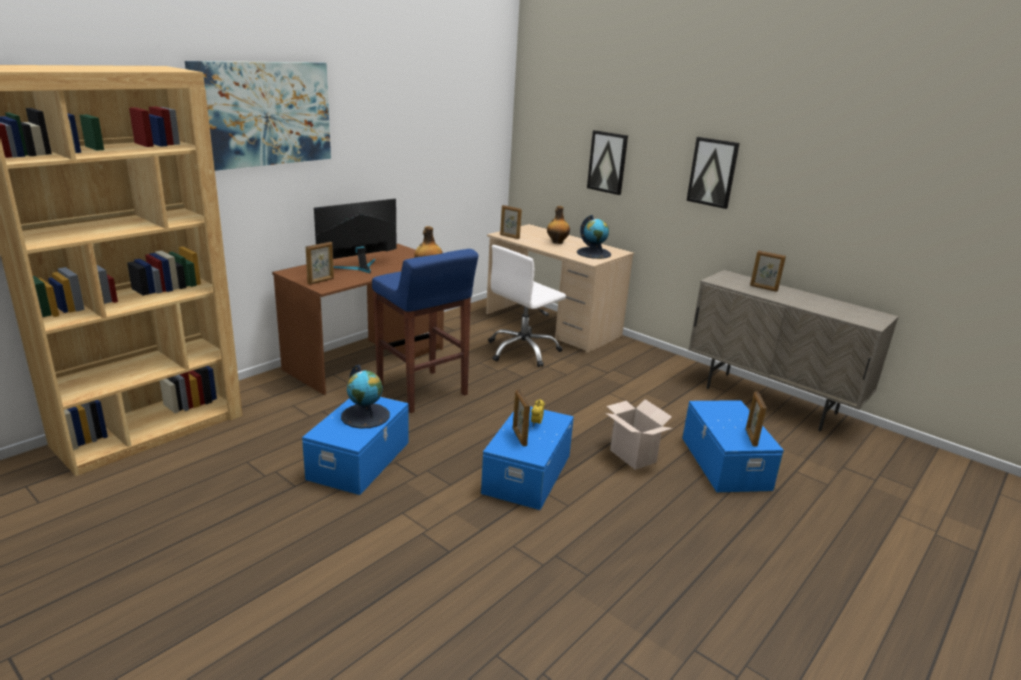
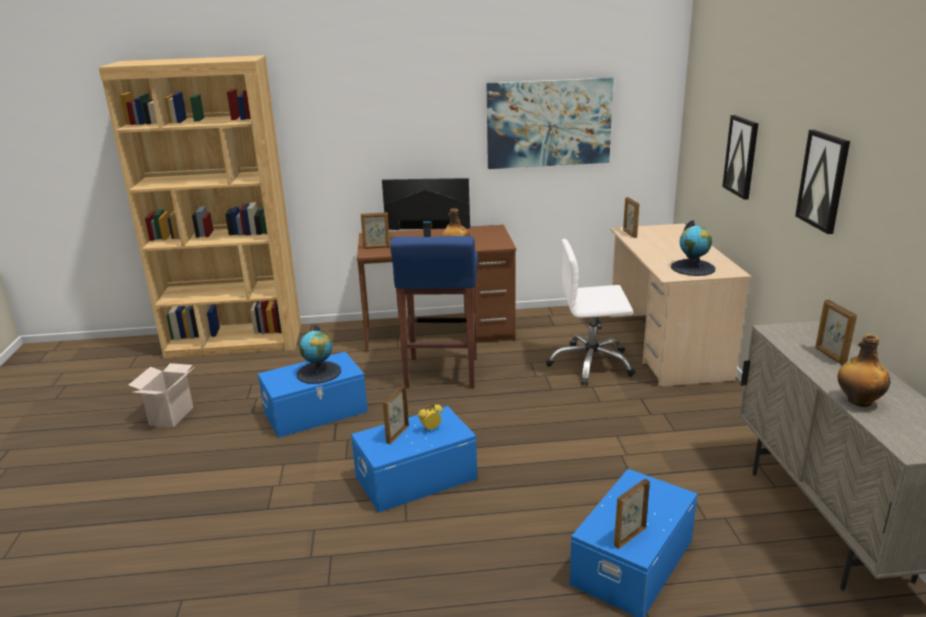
camera: 45 degrees right, 0 degrees up
(263, 114) = (355, 93): picture -> picture (549, 123)
(557, 242) = (673, 248): bottle -> bottle (858, 401)
(631, 456) = (537, 505): cardboard box -> cardboard box (171, 415)

